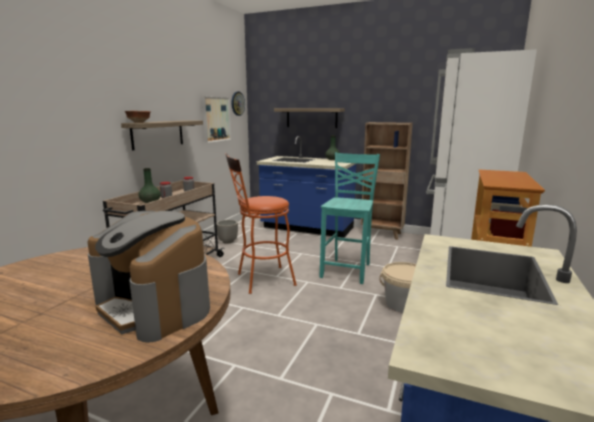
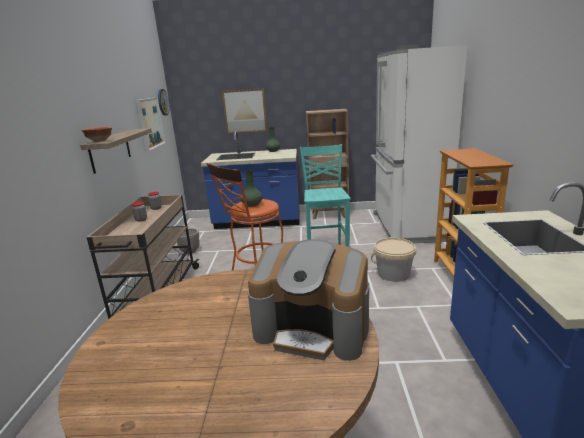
camera: 20 degrees left, 5 degrees up
(150, 202) = (128, 227): green vase -> green vase (252, 205)
(311, 118) = (245, 111): shelf -> picture

